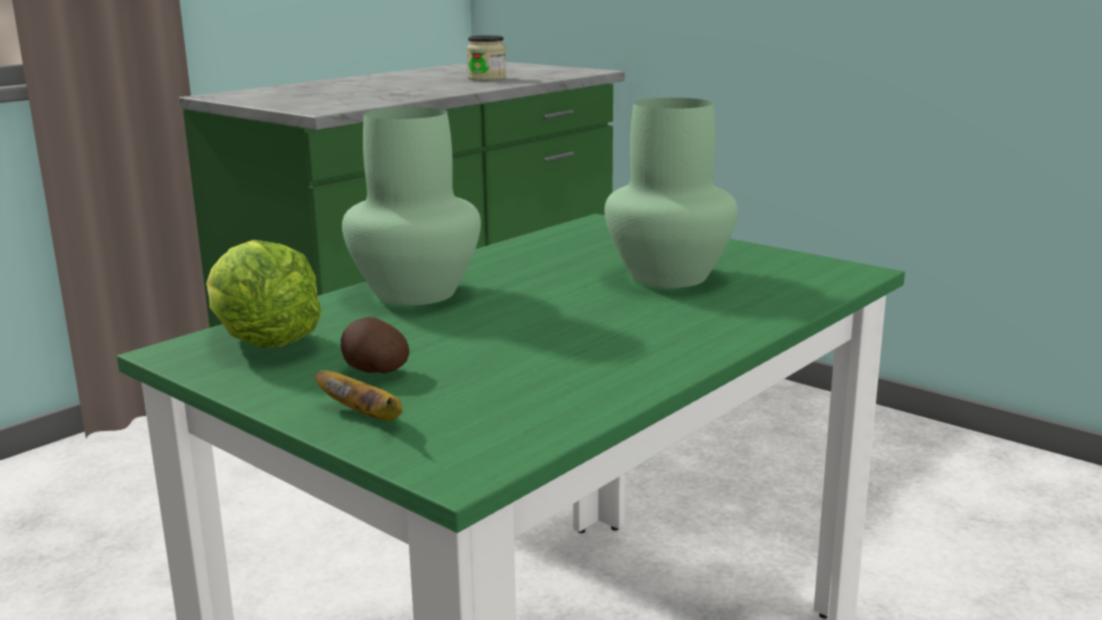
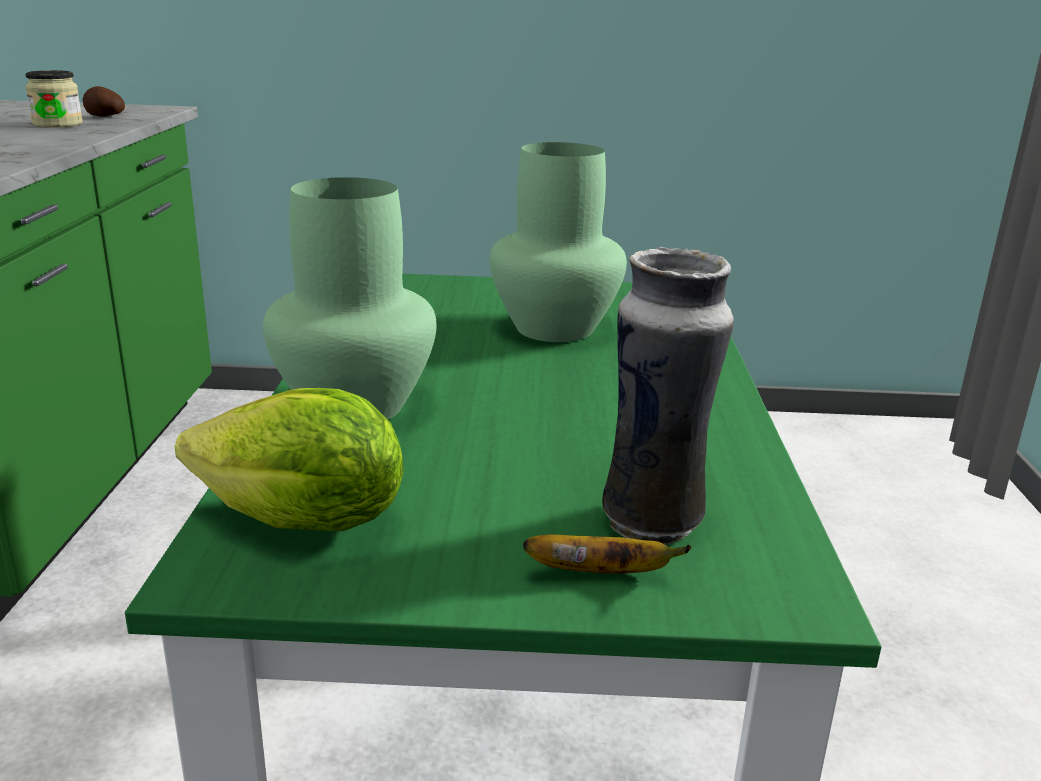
camera: 40 degrees left, 5 degrees up
(374, 372) = (503, 517): potato -> potato (105, 116)
(461, 403) = (653, 522): none -> vase

